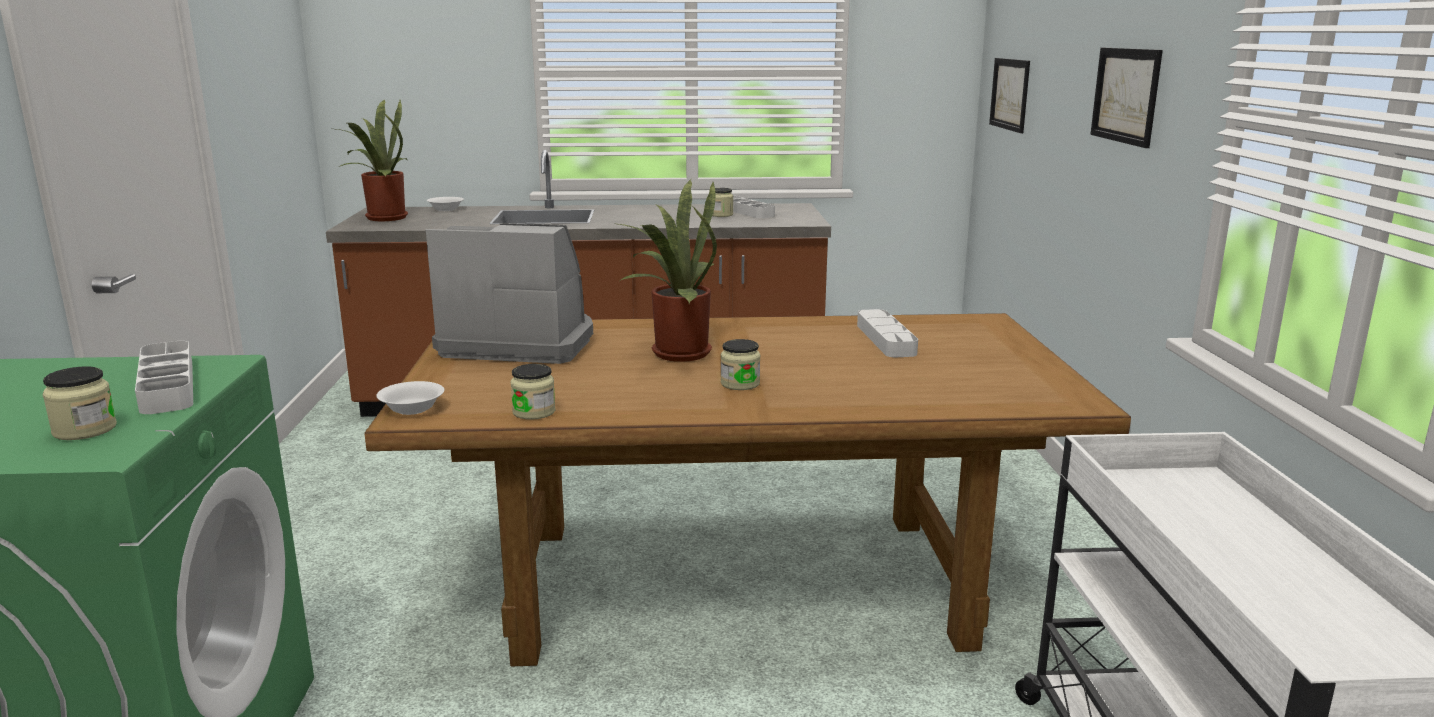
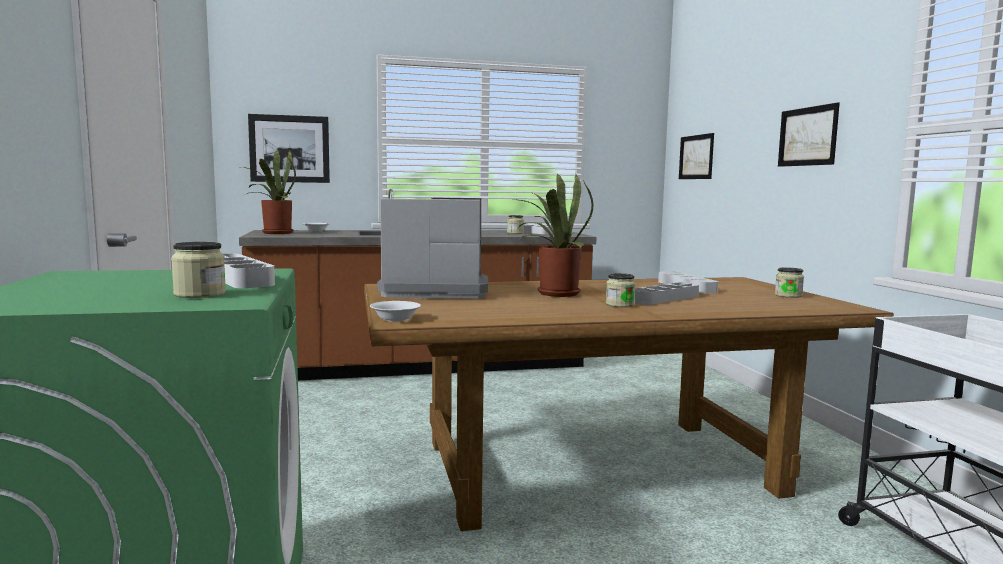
camera: 10 degrees left, 10 degrees down
(412, 89) = (289, 149): none -> picture
(534, 412) = (491, 318): jar -> jar (788, 295)
(821, 369) = (665, 298): none -> grey tray

